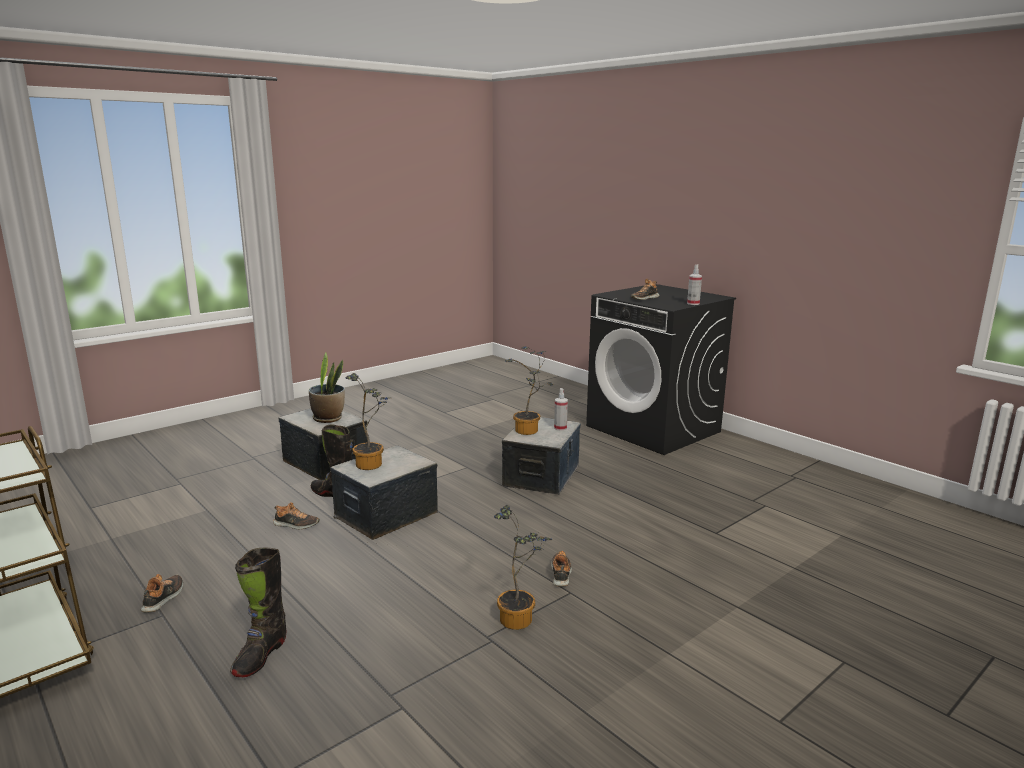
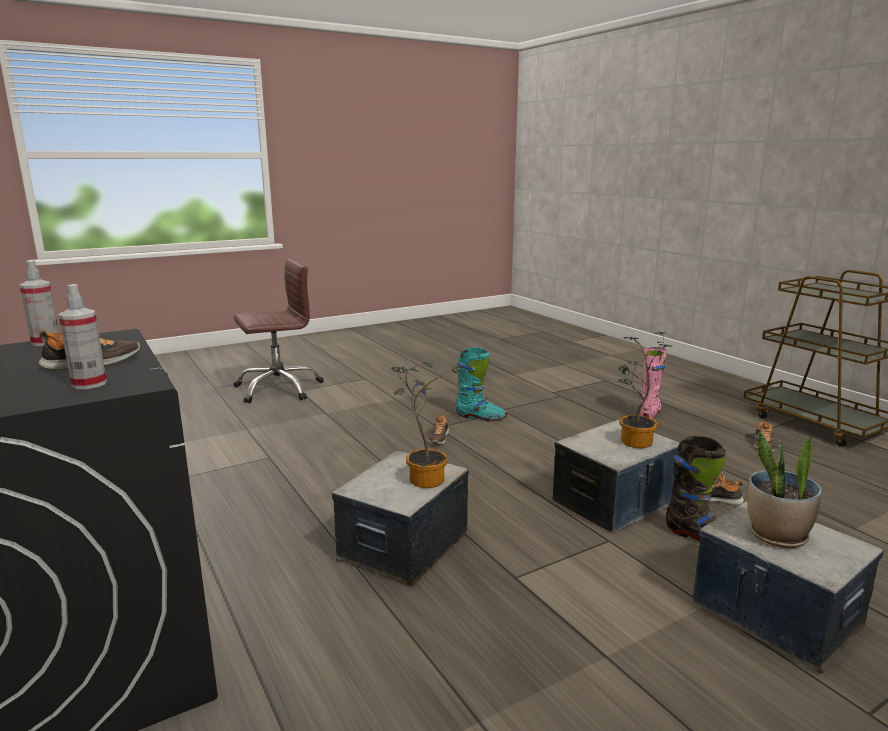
camera: 170 degrees left, 0 degrees up
(260, 655) = (650, 413): black boot -> pink boot
(520, 618) = (480, 417): potted plant -> turquoise boot
(560, 428) = (373, 481): spray bottle -> spray bottle (89, 384)
(886, 664) = (278, 388): none -> brown office chair

